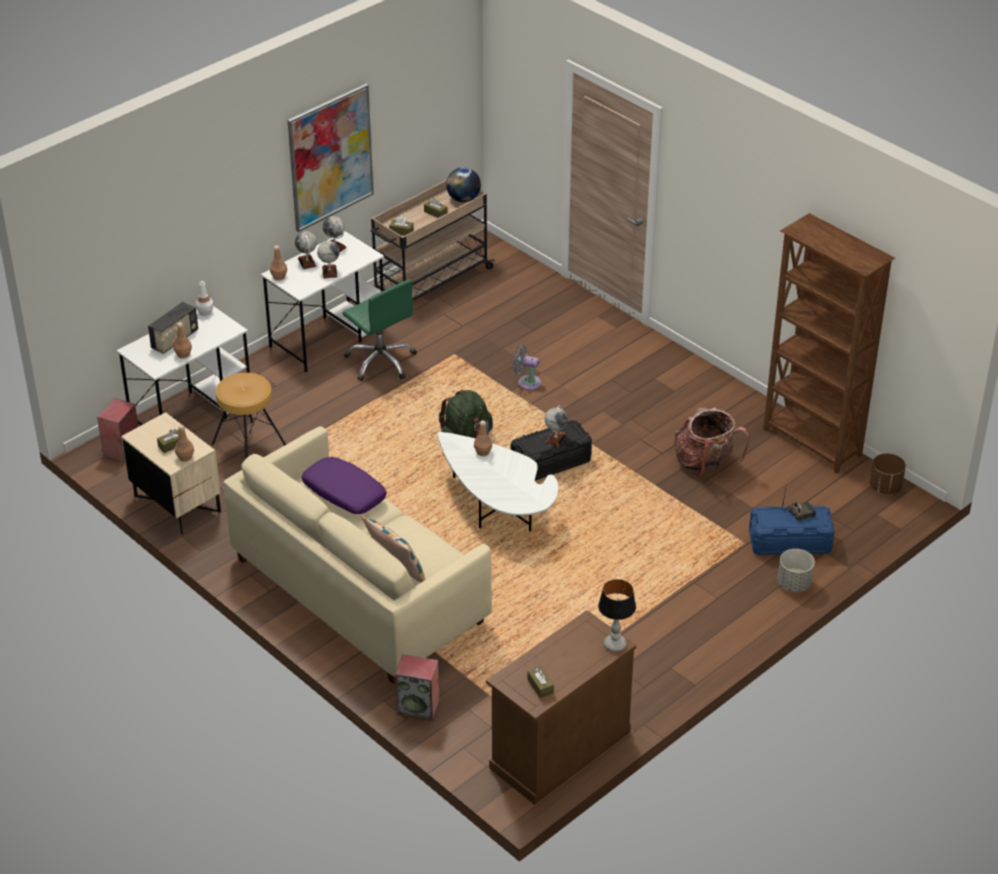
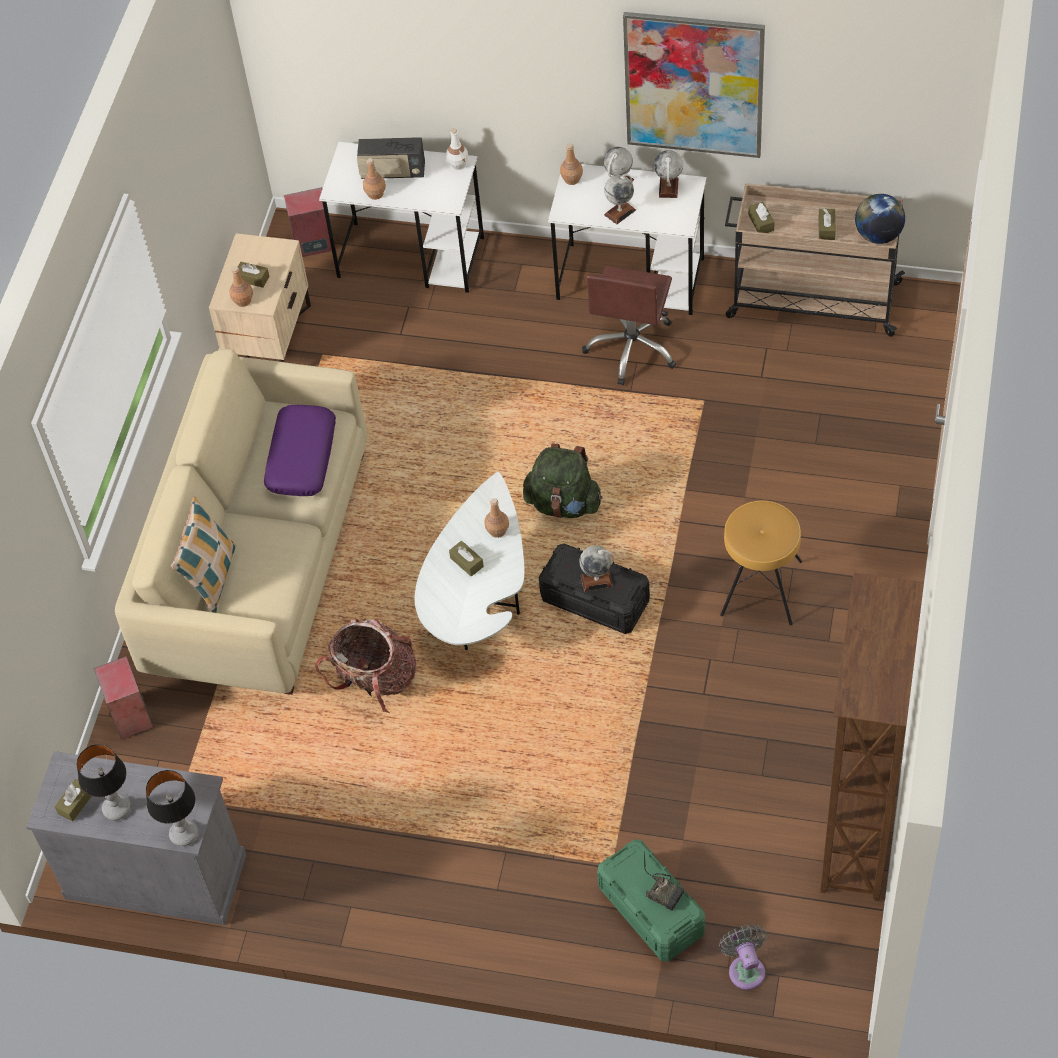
camera: 60 degrees right, 15 degrees up
(249, 446) = (401, 333): brown stool -> brown stool (760, 588)
(381, 361) = (632, 348): green office chair -> brown office chair
(492, 475) = (466, 562): none -> brown tissue box
(527, 382) = (715, 494): grey fan -> grey fan (745, 968)
(559, 749) = (156, 875): brown cabinet -> grey cabinet
(563, 668) = (117, 808): none -> table lamp
(705, 463) = (722, 746): backpack -> backpack (376, 681)
(790, 542) = (651, 910): blue storage box -> green storage box
(794, 584) = (581, 954): grey planter -> none
(885, 487) = (840, 959): brown planter -> none

